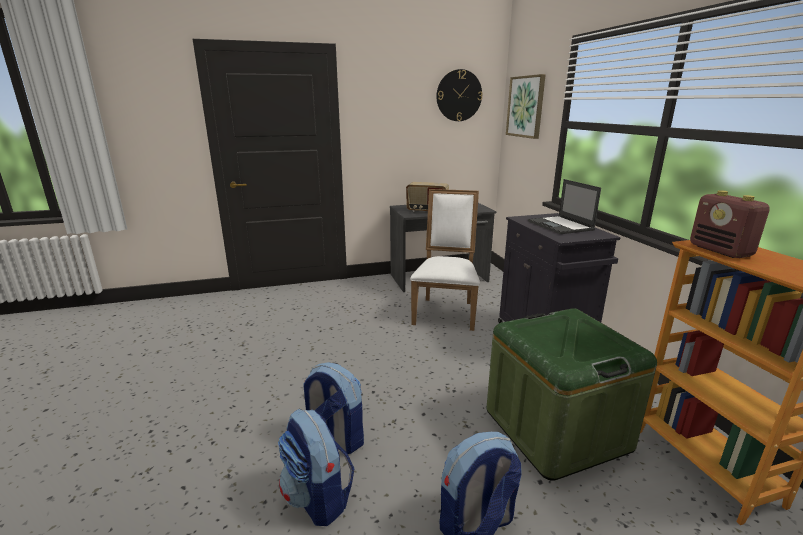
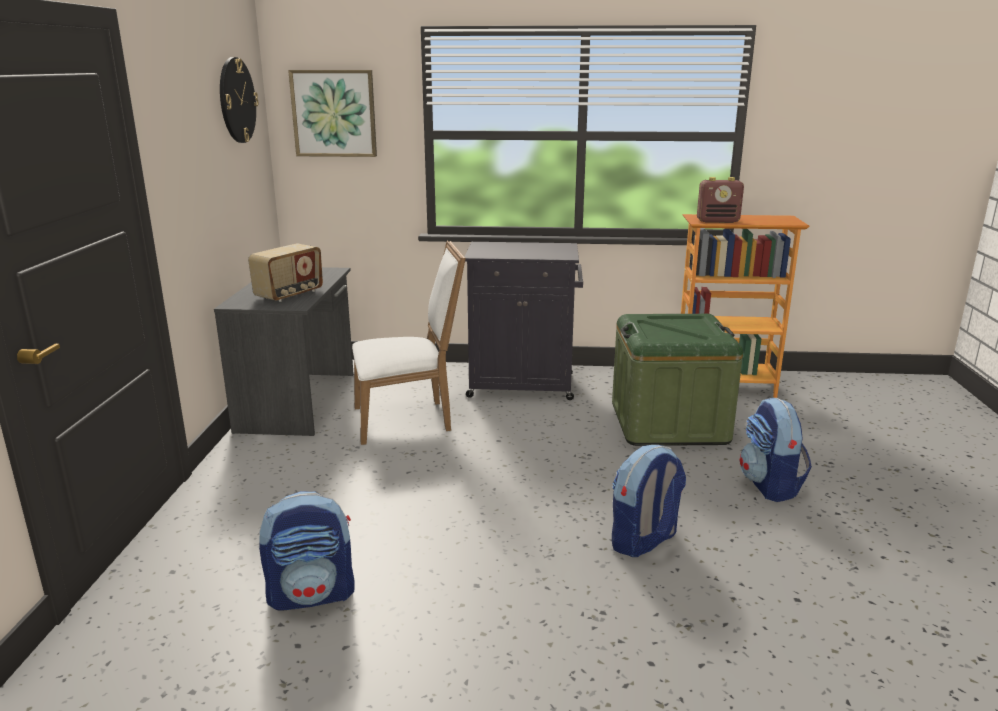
camera: 70 degrees left, 0 degrees up
(318, 497) = (732, 562): backpack -> backpack (312, 595)
(446, 311) = (408, 419): white chair -> white chair turned 135 degrees clockwise
(561, 225) = (523, 249): laptop -> none

